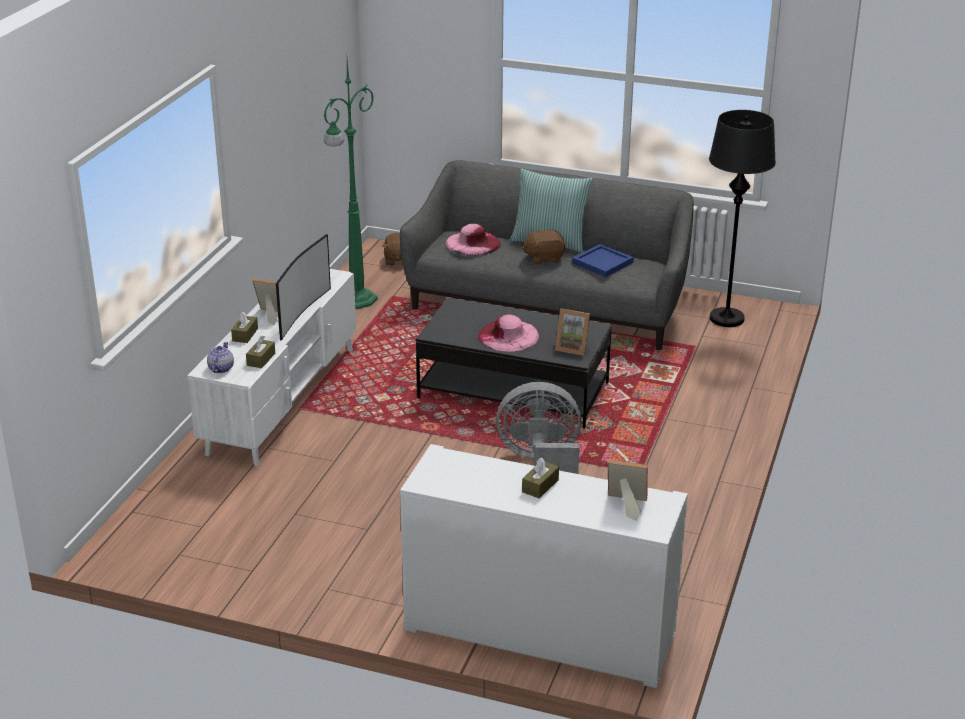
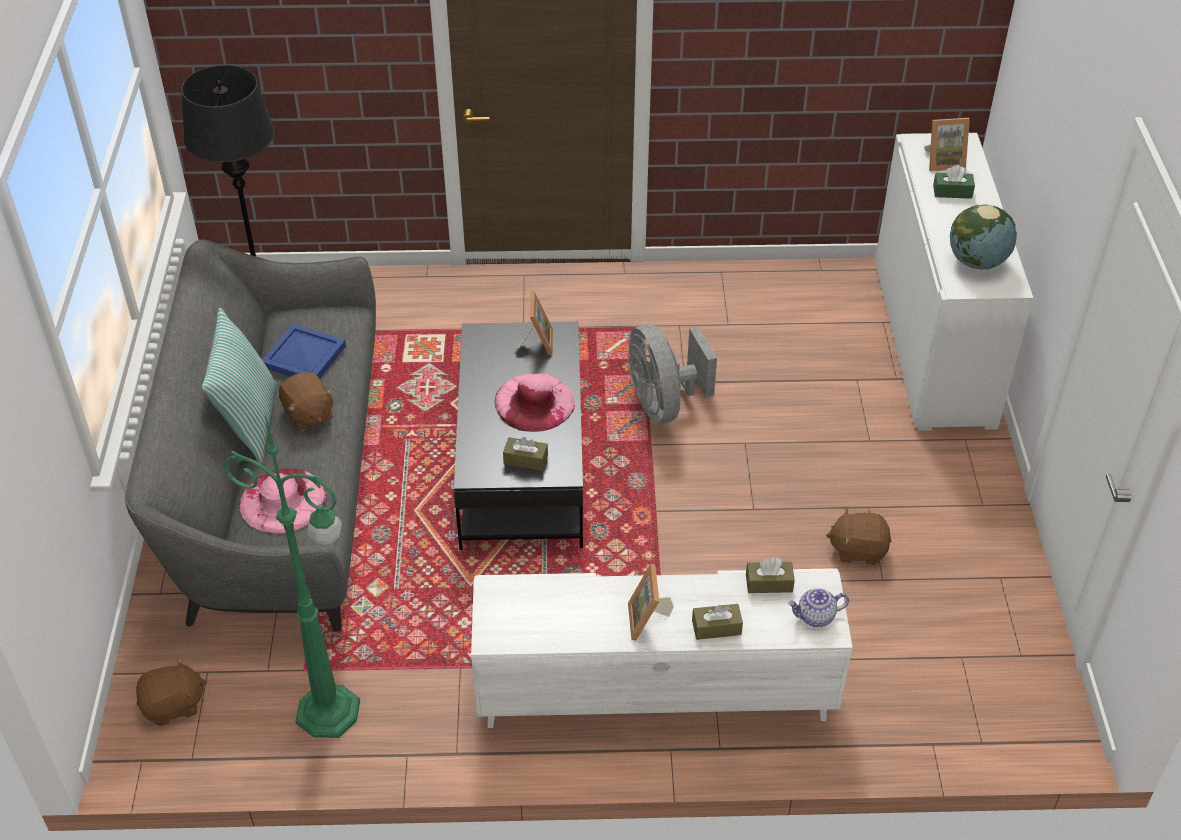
camera: 110 degrees left, 15 degrees up
(302, 313) = (623, 588): television -> none
(330, 511) = (858, 549): none -> brown plush toy
(465, 475) = (976, 262): none -> globe
(540, 486) = (955, 214): brown tissue box -> brown tissue box (525, 460)
(574, 495) = (952, 192): none -> green tissue box
(625, 505) = (943, 162): picture frame -> picture frame turned 90 degrees counterclockwise

